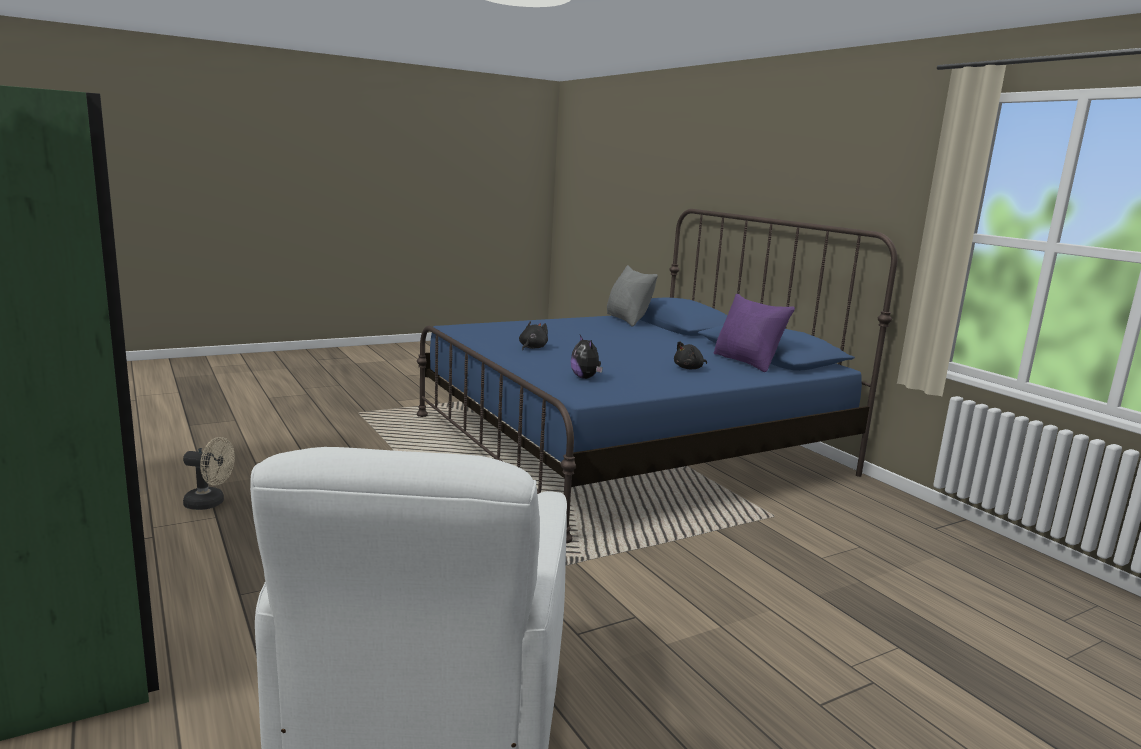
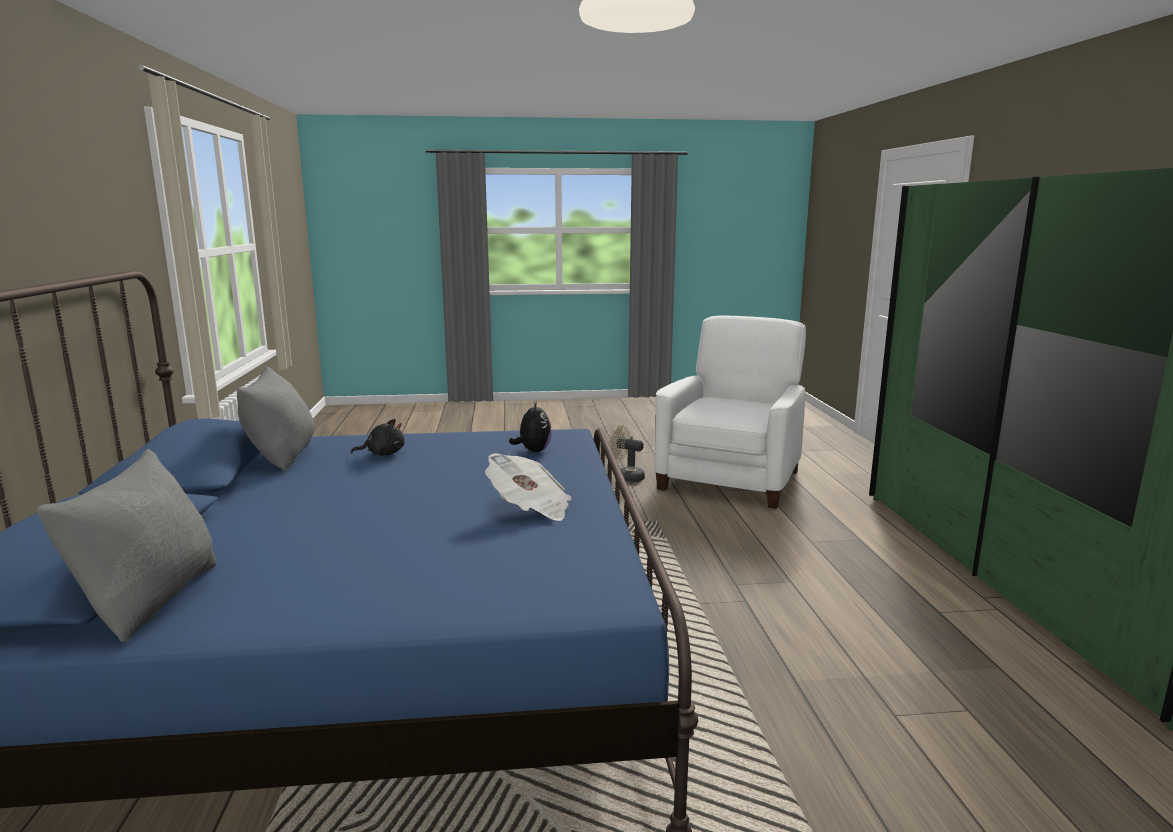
camera: 155 degrees left, 0 degrees up
(210, 503) = (963, 632): beige fan -> beige fan (626, 477)
(532, 348) = (530, 508): black plush toy -> newspaper
(747, 362) = (282, 457): purple pillow -> grey pillow

